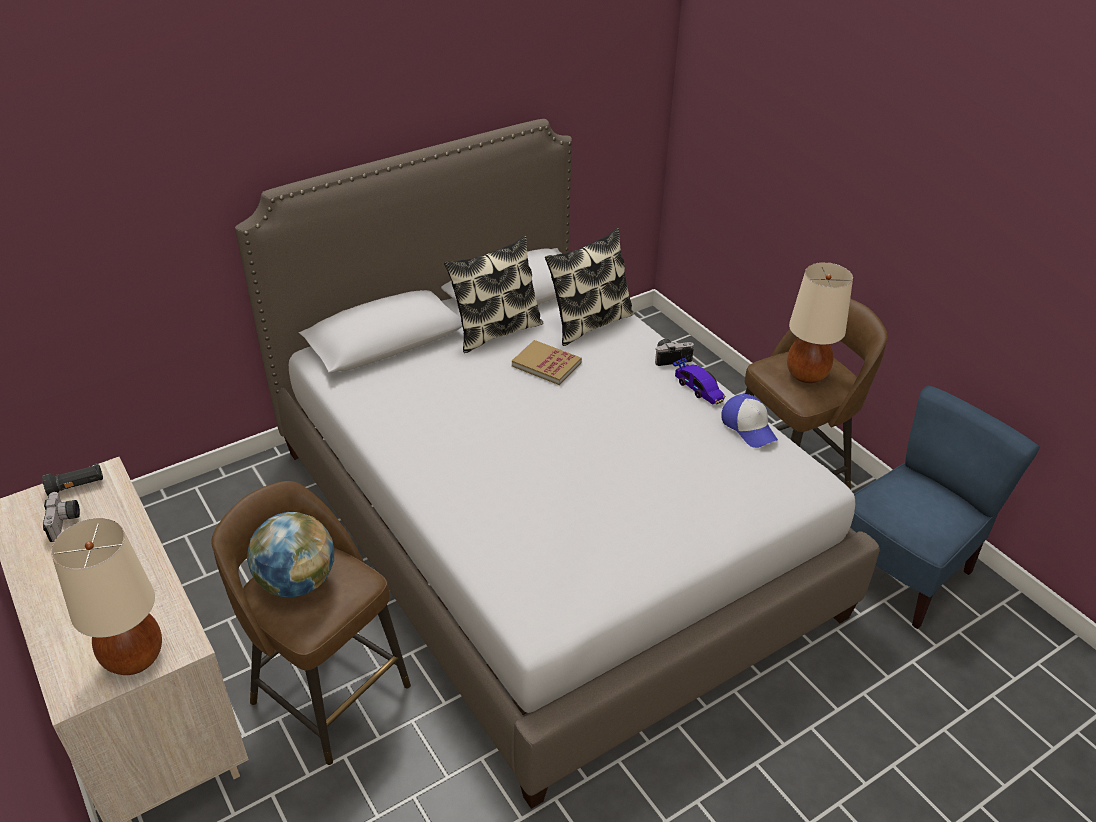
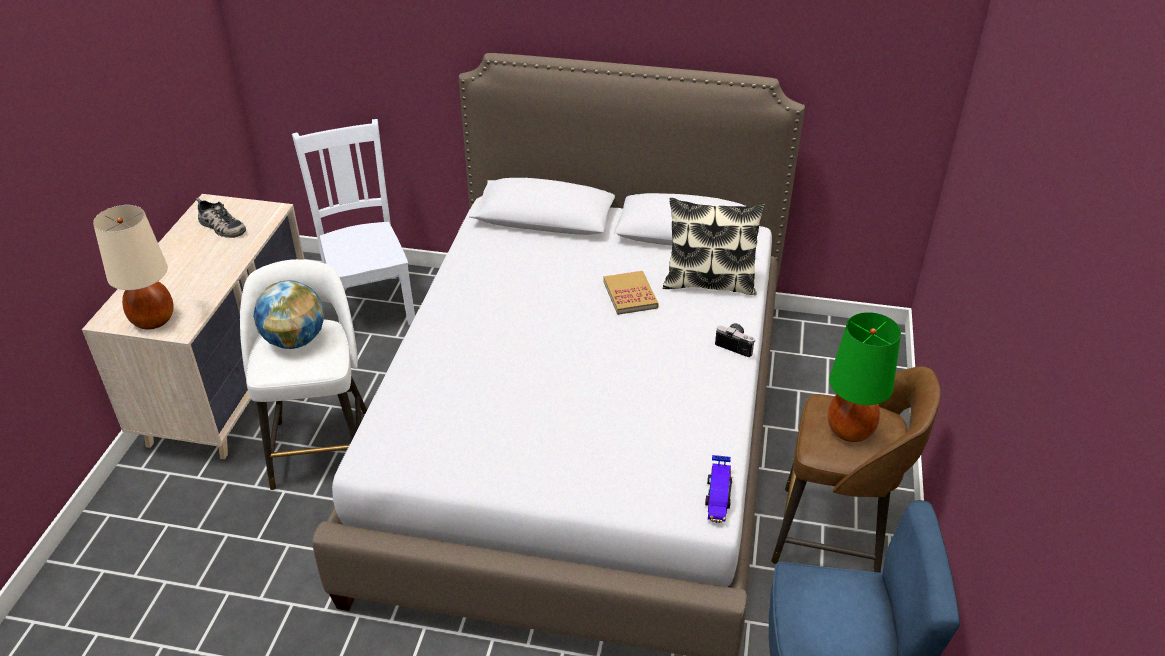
camera: 45 degrees right, 0 degrees up
(65, 523) = (220, 227): camera -> shoe
(77, 486) = (251, 209): black flashlight -> none
(197, 536) = (370, 303): none -> white chair
(327, 691) = (322, 446): brown stool -> white stool
(496, 331) = (629, 250): pillow -> none
(698, 388) = (721, 380): toy car -> toy car (718, 496)
(749, 427) = (717, 433): cap -> none
(806, 375) = (849, 430): beige table lamp -> green table lamp

